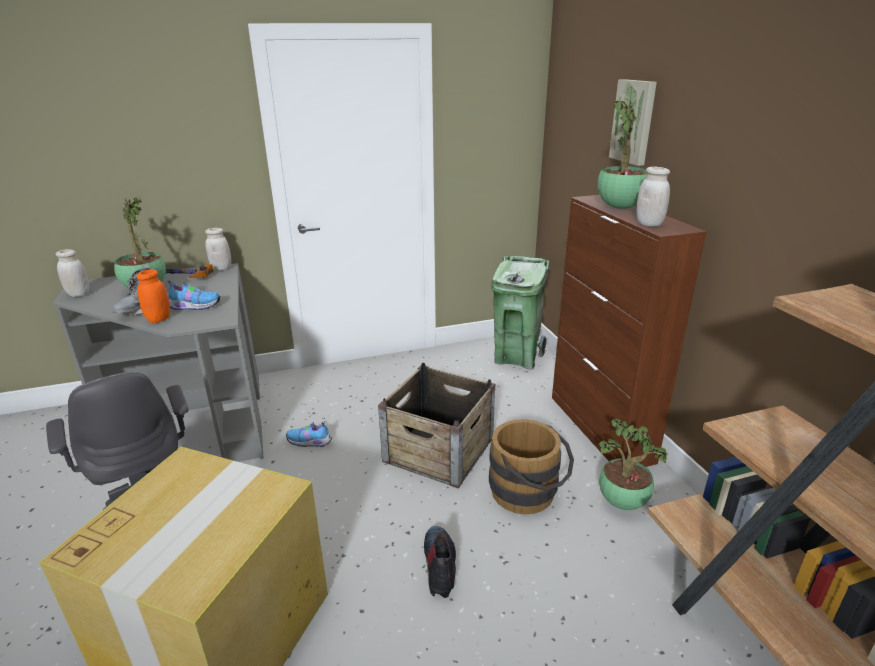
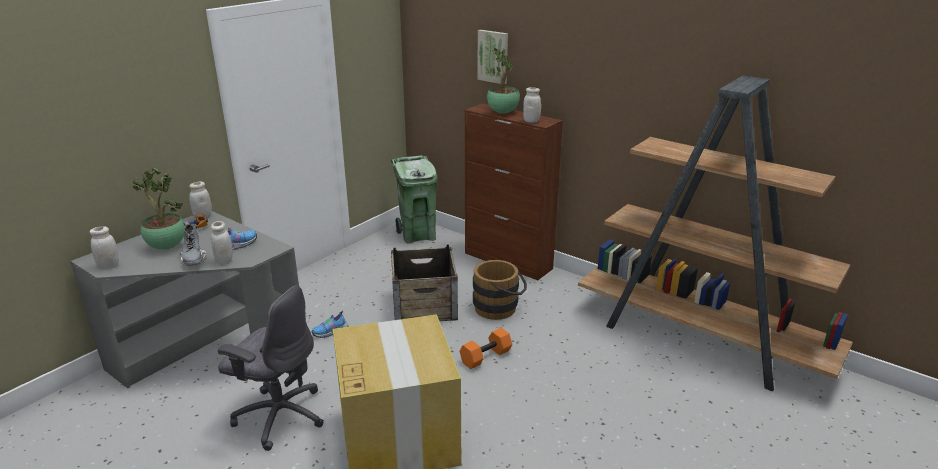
camera: 35 degrees left, 0 degrees up
(159, 319) = (224, 261): orange jar -> white jar
(440, 565) = (486, 357): boot -> orange dumbbell
(624, 503) = (551, 293): potted plant -> none

